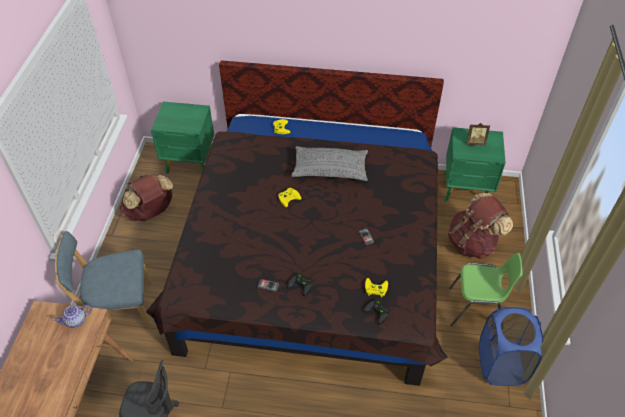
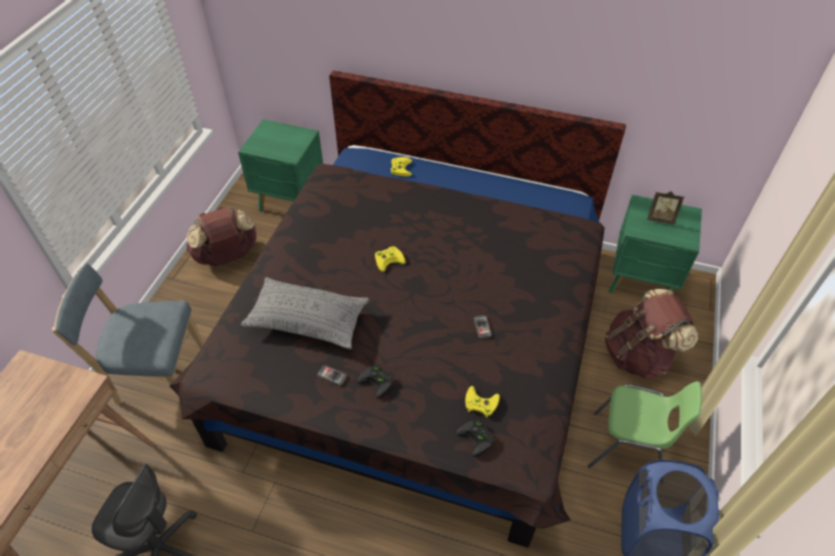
camera: 10 degrees right, 0 degrees up
(76, 320) = (63, 386): teapot -> none
(330, 170) = (453, 230): grey pillow -> grey pillow (308, 321)

